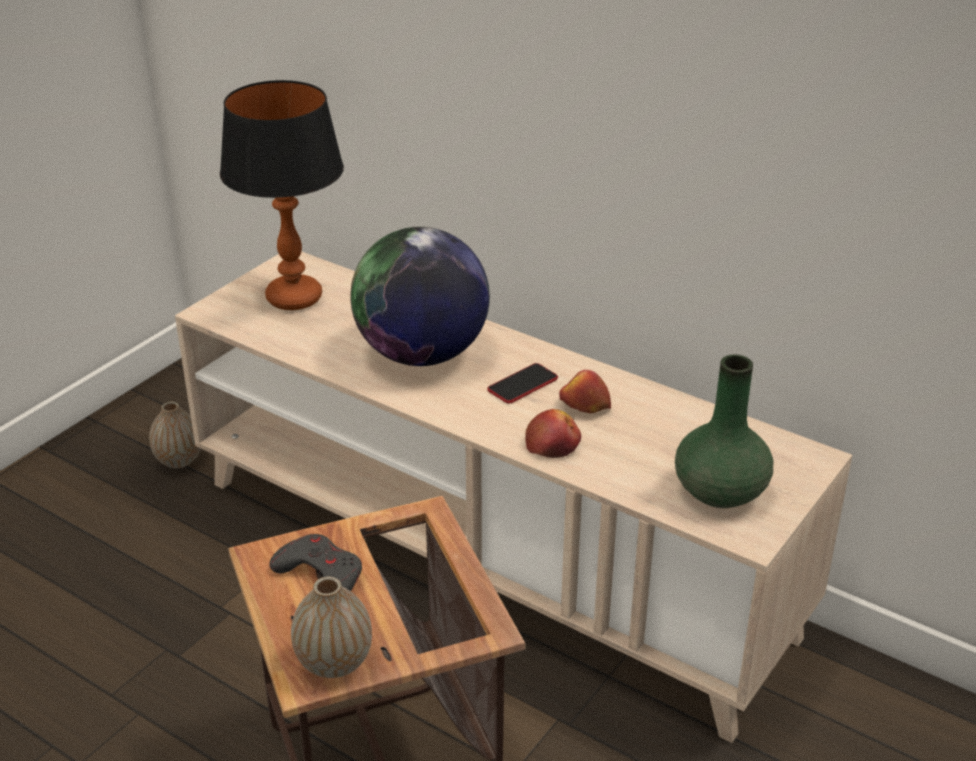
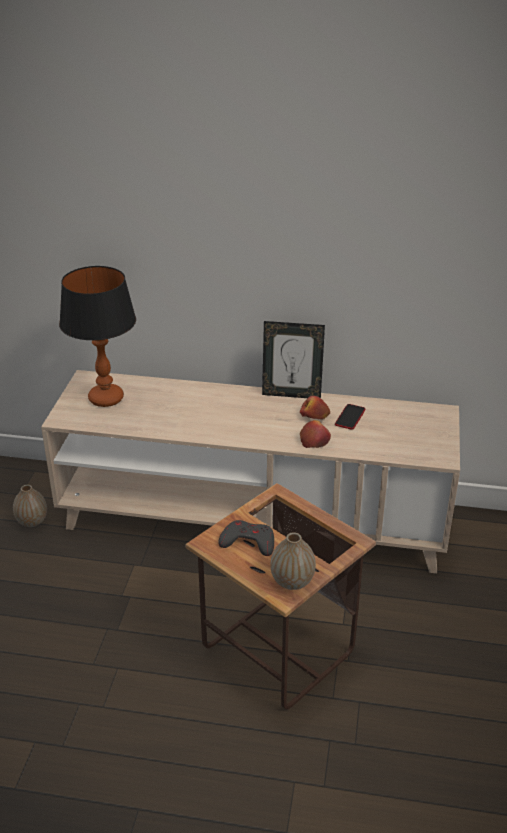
camera: 25 degrees left, 0 degrees up
(421, 354) = (207, 412): globe -> none
(522, 385) = (274, 413): phone -> phone (350, 417)
(575, 361) = (291, 394): none -> picture frame
(720, 491) = (413, 440): green vase -> none

